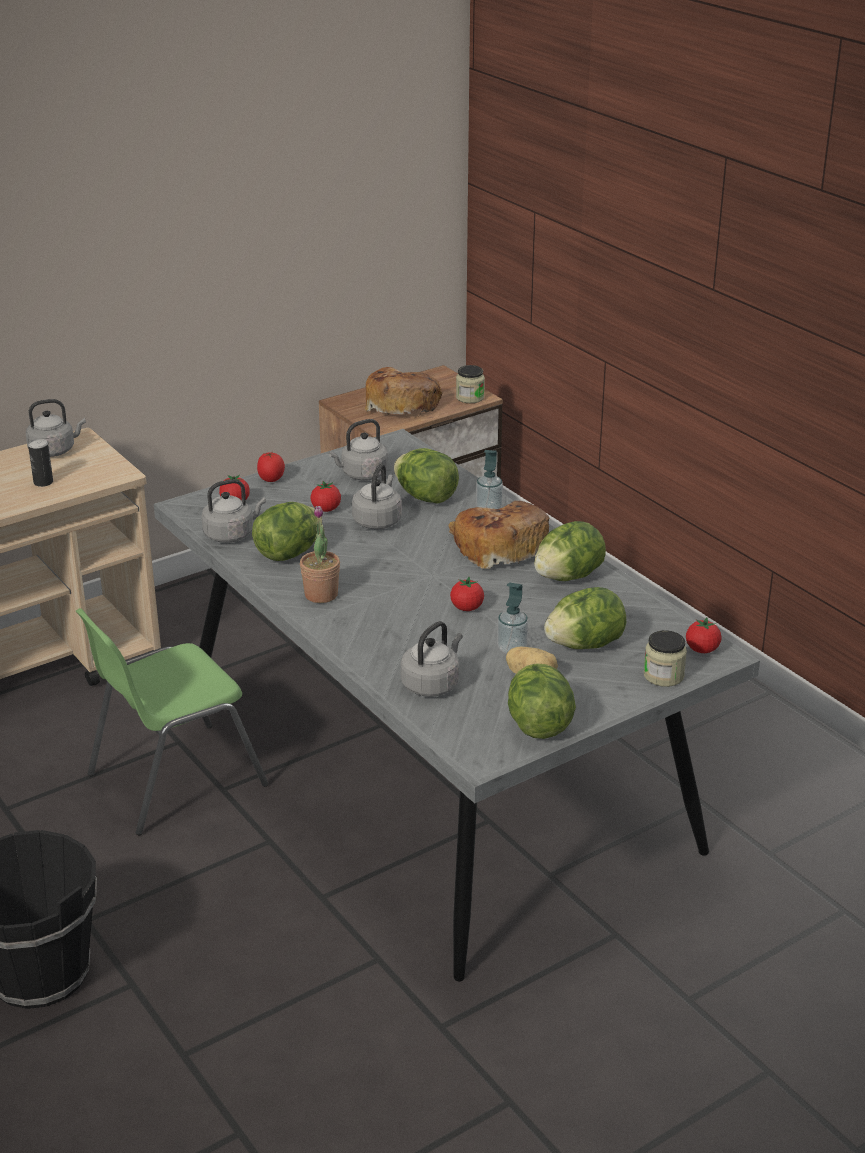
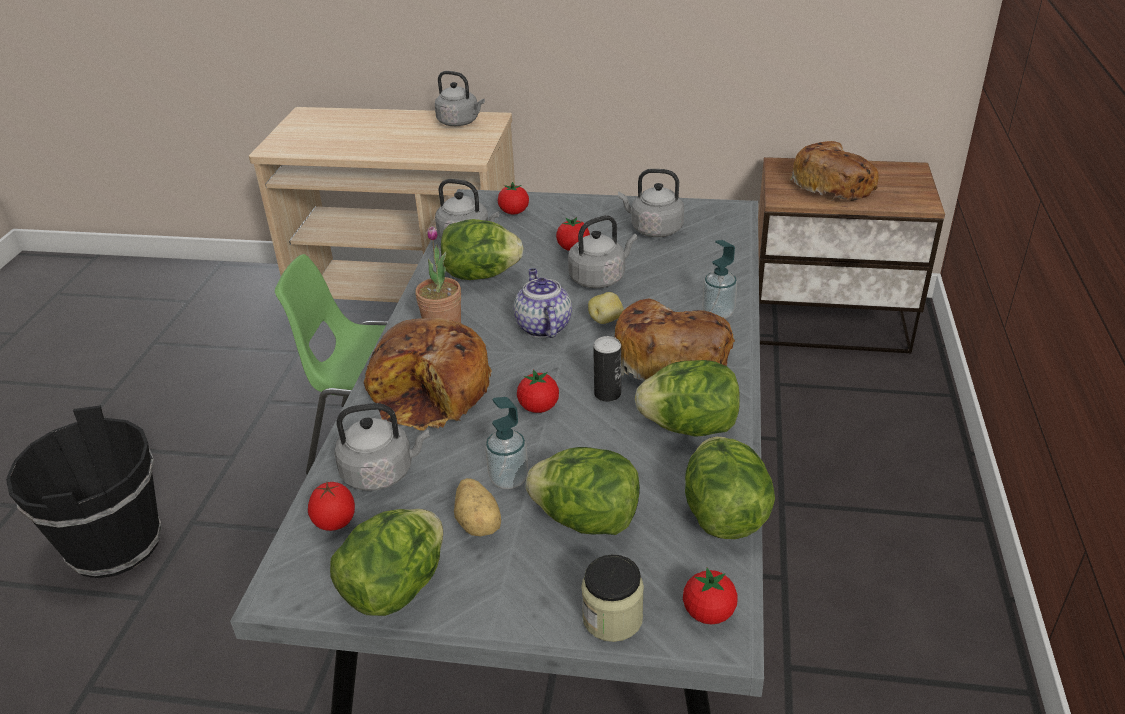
camera: 45 degrees right, 5 degrees up
(43, 482) = (413, 143): can -> can (607, 394)
(271, 480) = (572, 204): tomato -> tomato (335, 523)
(385, 631) = (433, 391): none -> bread
(390, 565) = (542, 326): none -> teapot
(426, 497) = (677, 274): lettuce -> lettuce (723, 514)
(426, 543) = (606, 320): none -> potato
(470, 397) = (911, 201): jar -> none

